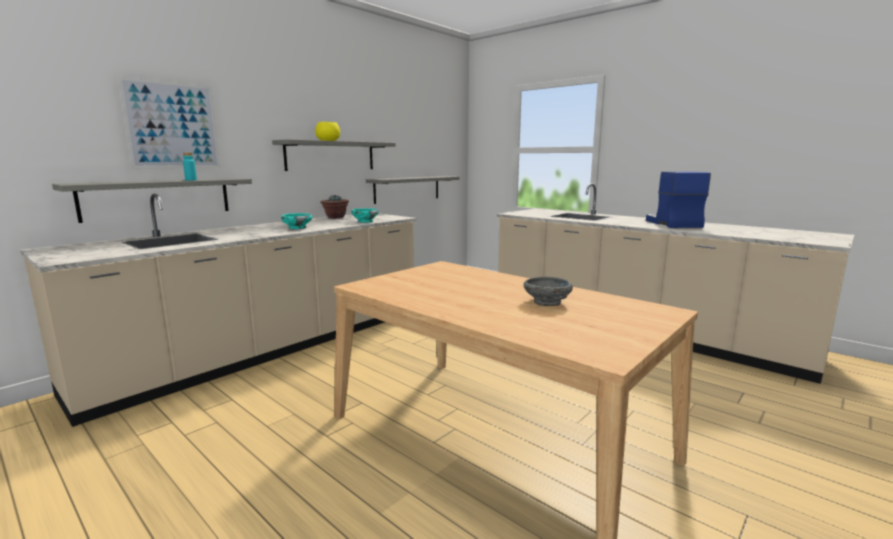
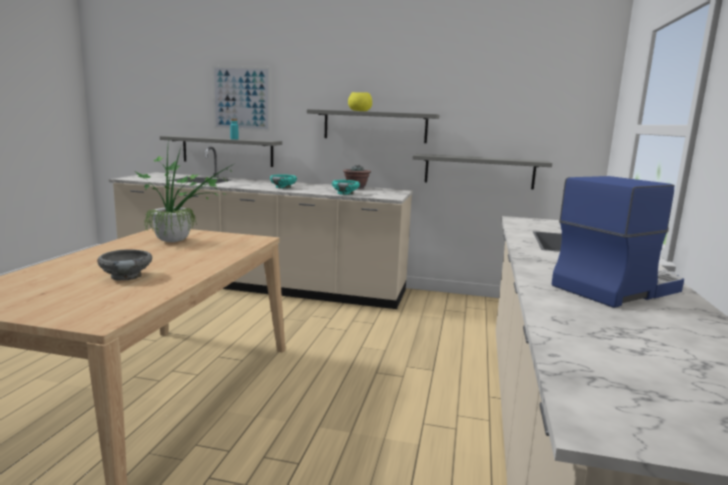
camera: 60 degrees right, 0 degrees up
(423, 283) = (181, 241): none -> potted plant

